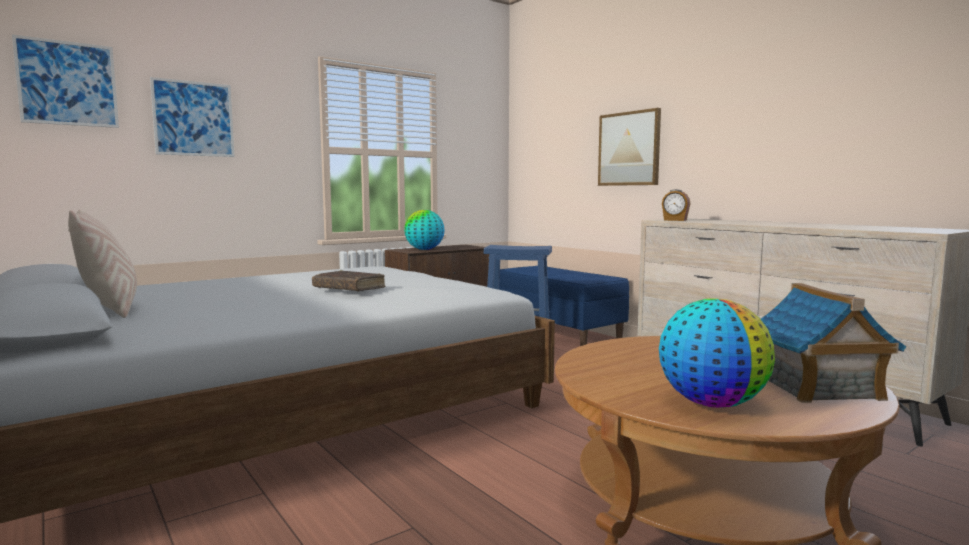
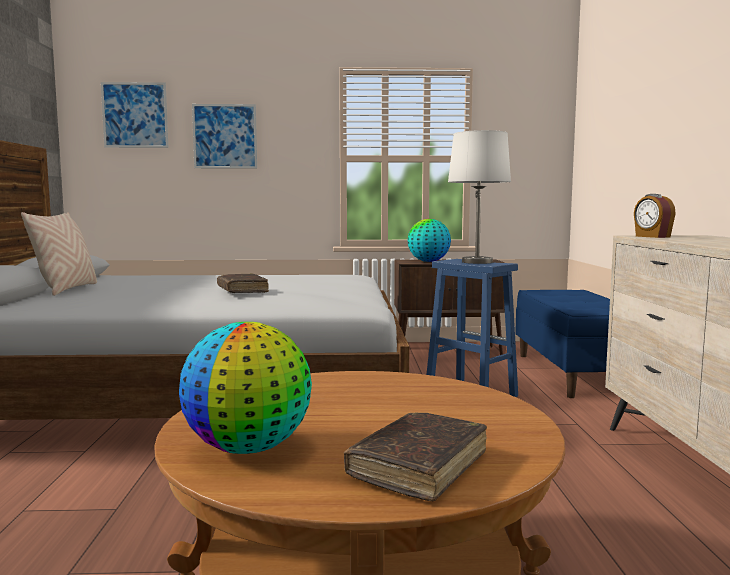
camera: 35 degrees right, 0 degrees up
(520, 246) = (477, 262): none -> white table lamp
(629, 149) = (665, 140): picture -> none
(817, 387) = (419, 466): toy house -> brown book

